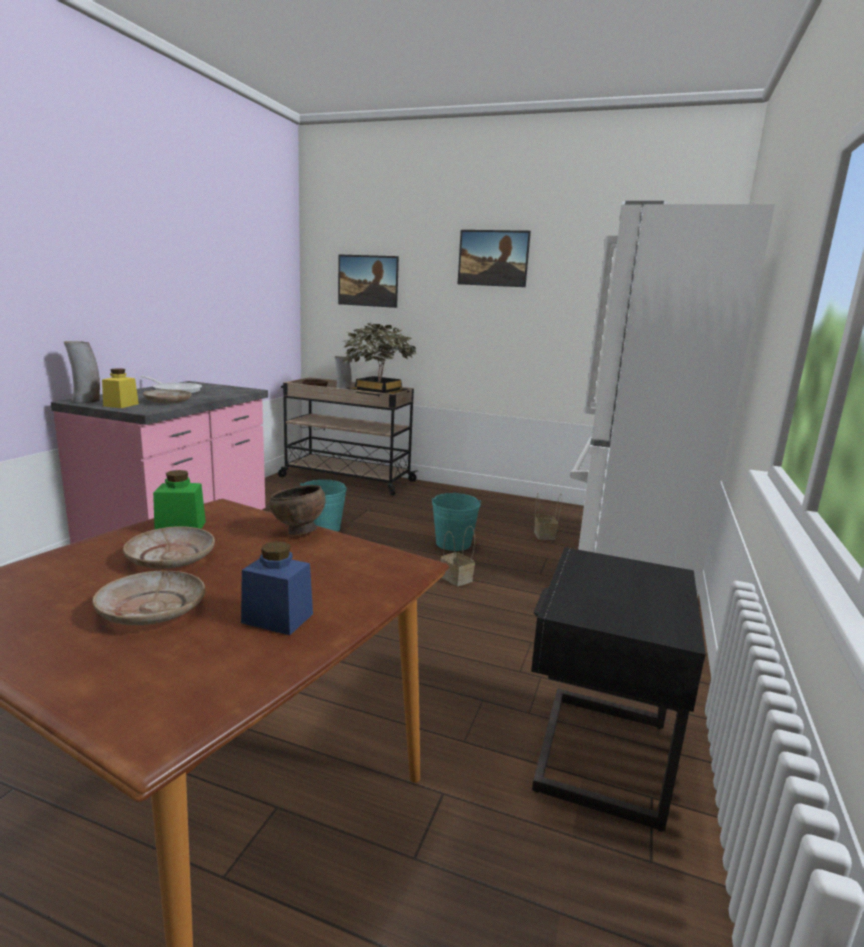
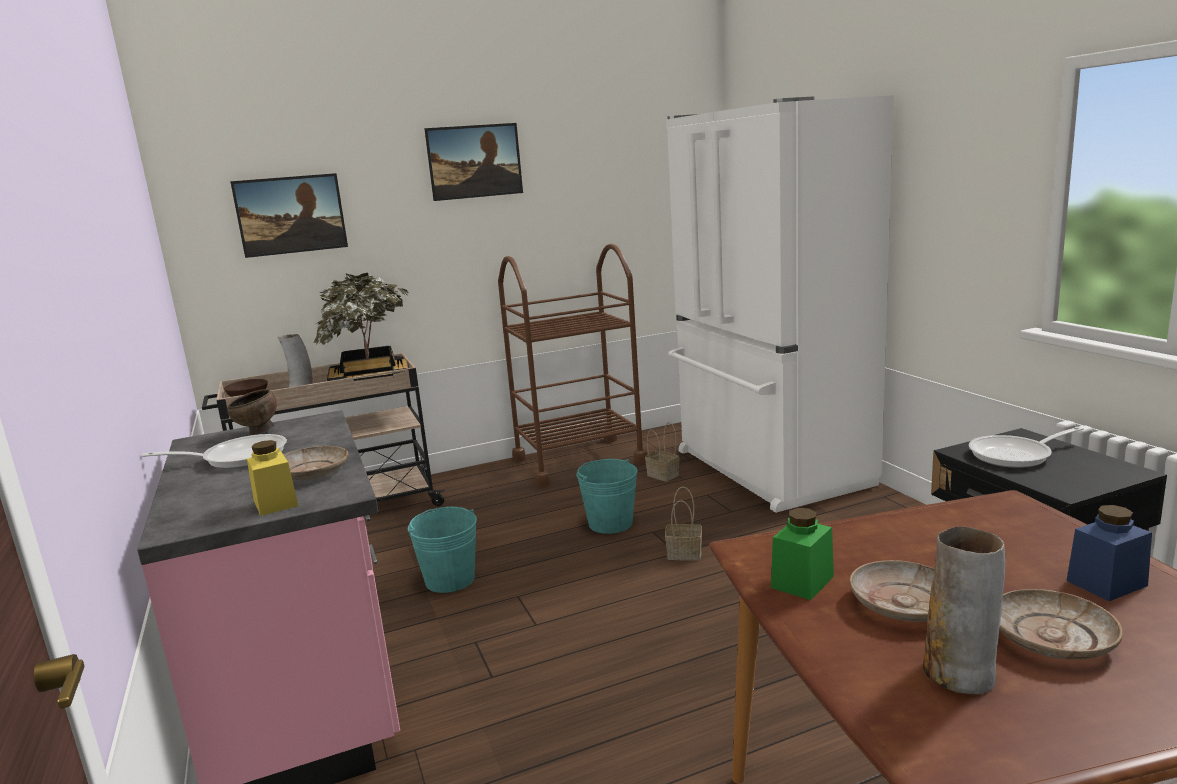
camera: 40 degrees left, 0 degrees up
(86, 401) = (192, 522): vase -> vase (960, 674)
(298, 533) = (880, 528): brown bowl -> brown bowl (258, 433)
(511, 506) = (578, 461): none -> brown cart
(614, 578) = (1016, 455): none -> frying pan

